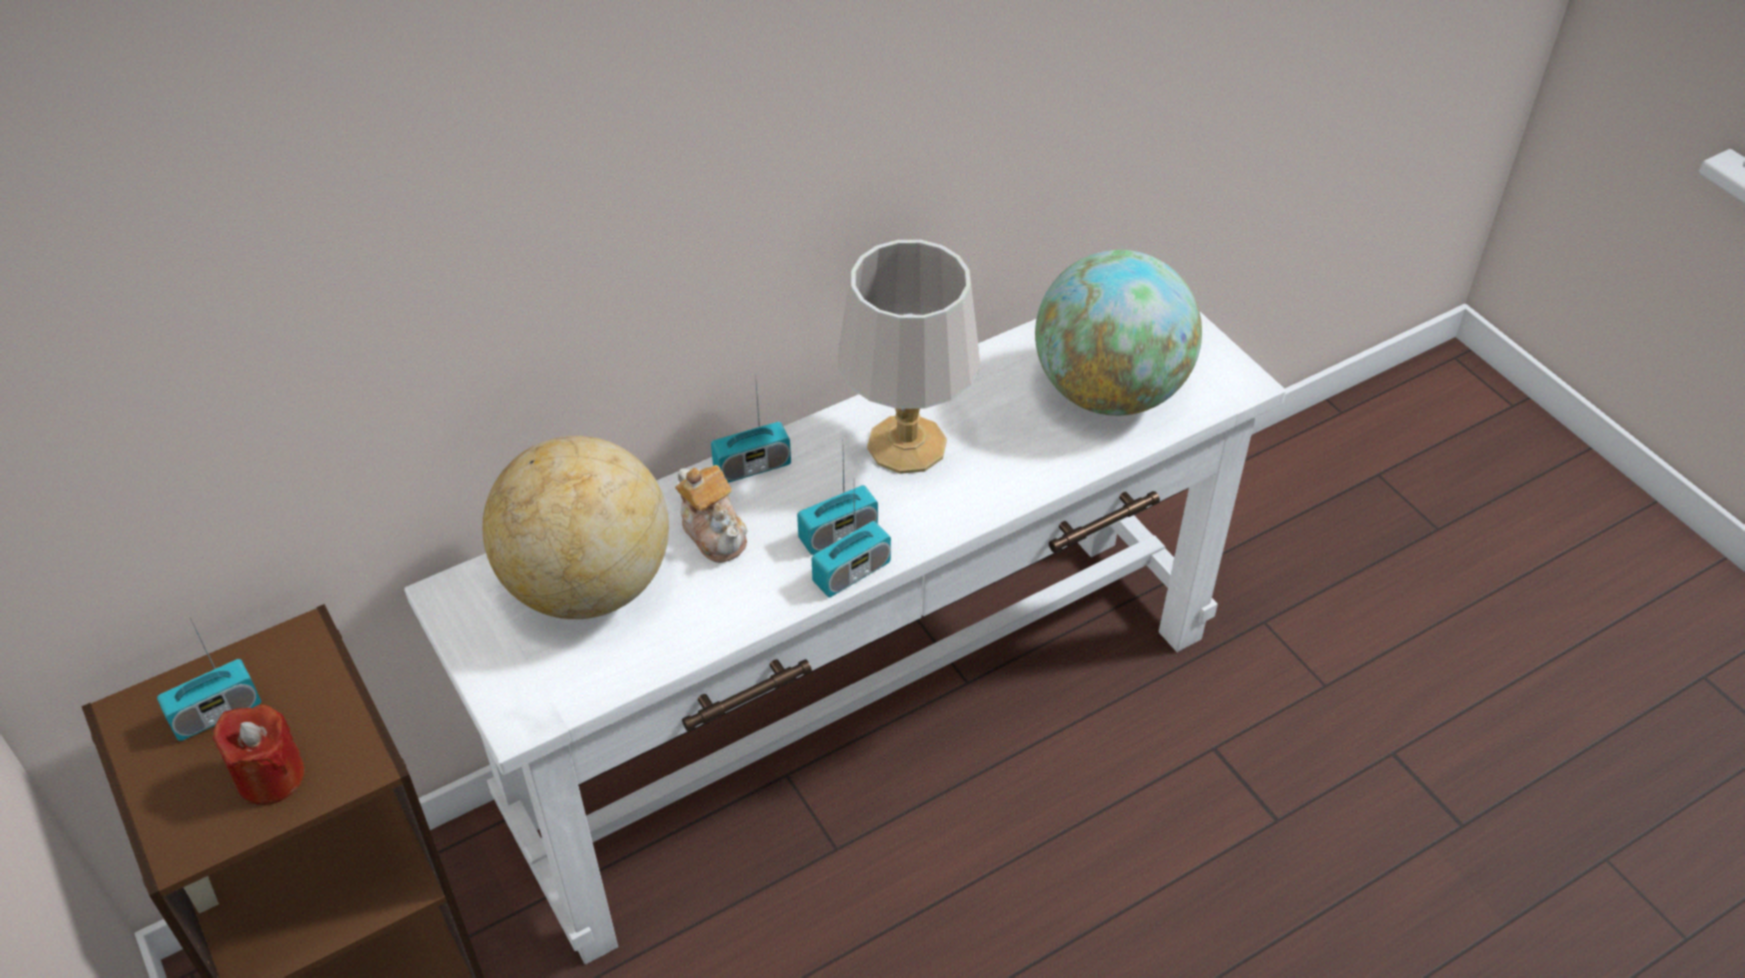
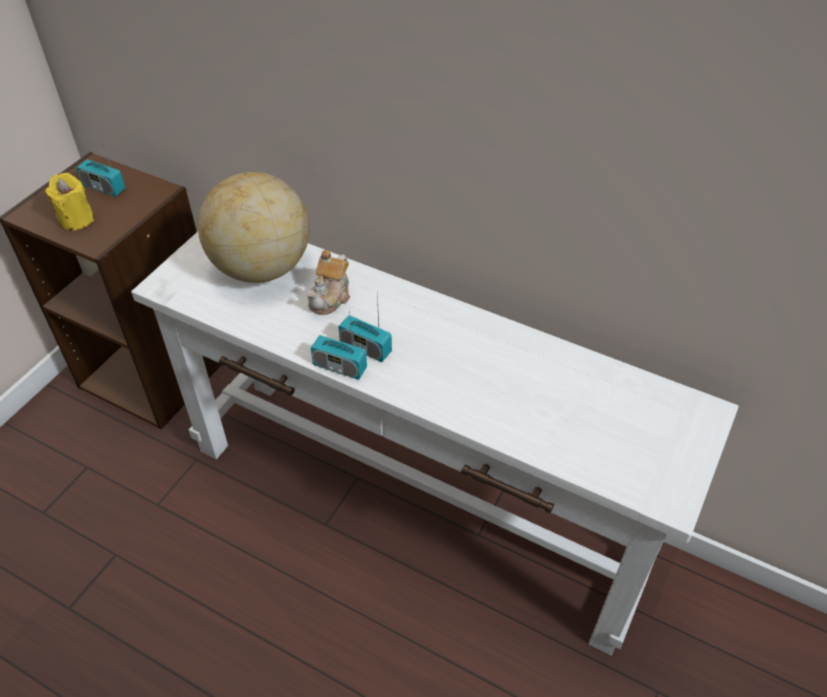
camera: 60 degrees right, 0 degrees up
(270, 777) = (76, 220): red candle -> yellow candle
(752, 467) = (390, 291): radio -> none
(908, 443) = (461, 348): grey table lamp -> none
(1109, 392) = (592, 429): globe -> none

